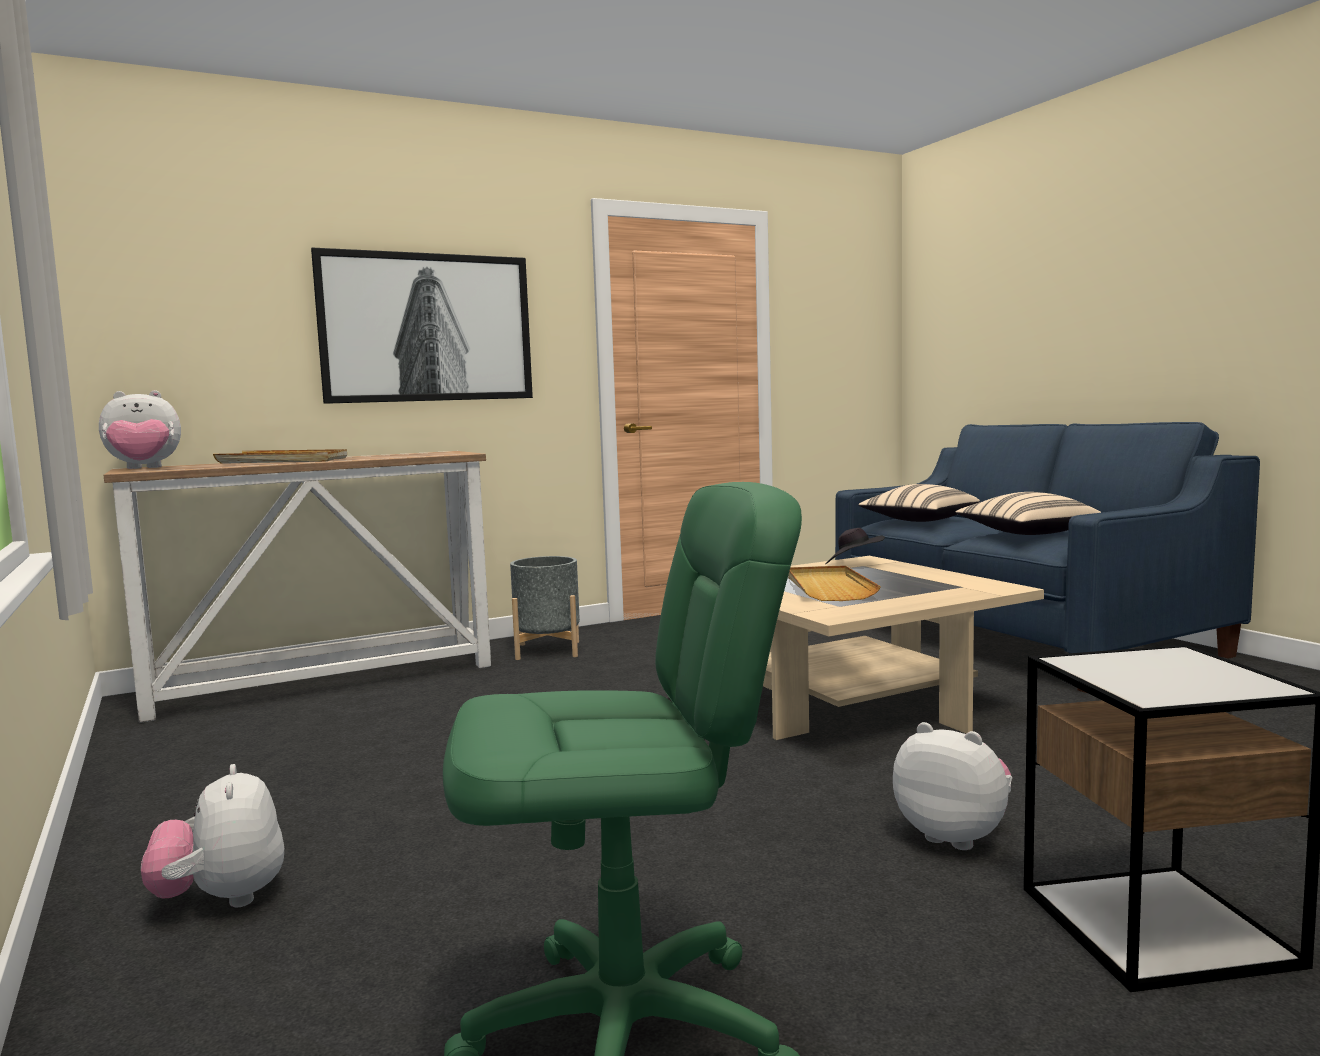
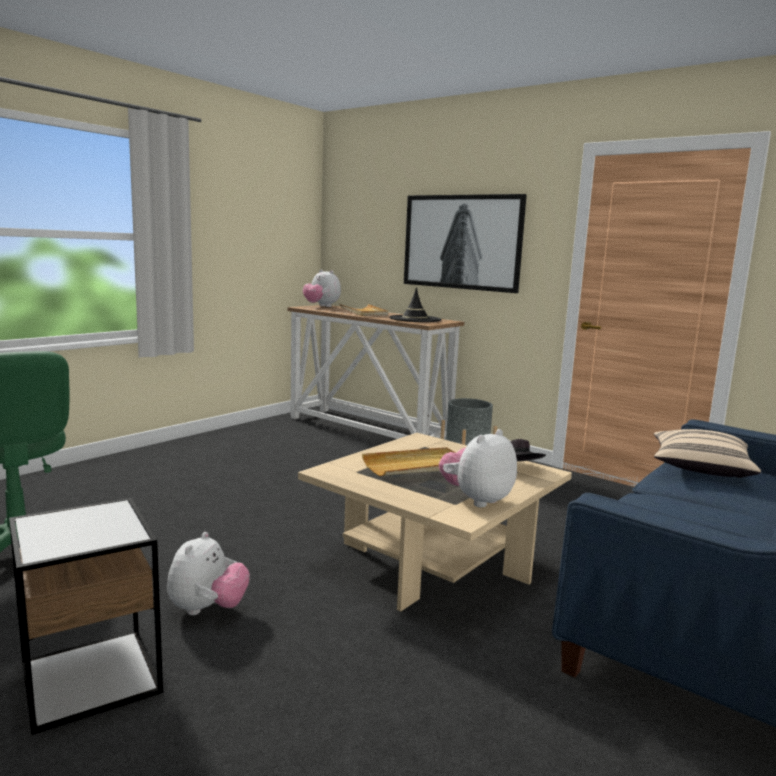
camera: 65 degrees right, 5 degrees up
(222, 899) = (129, 470): plush toy -> plush toy (476, 500)
(409, 455) = (415, 319): none -> black hat
(1026, 534) = (666, 509): beige pillow -> none

